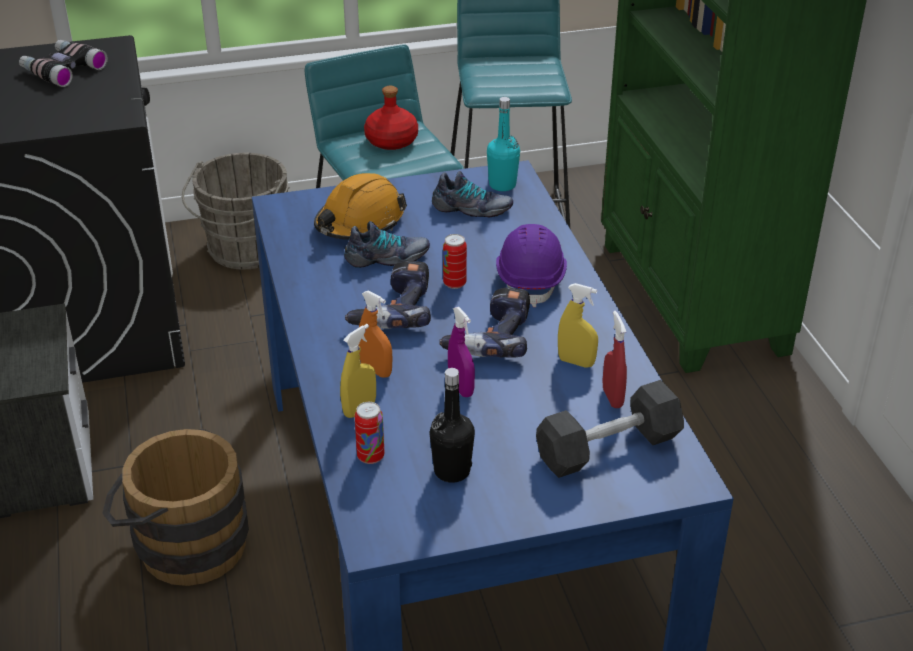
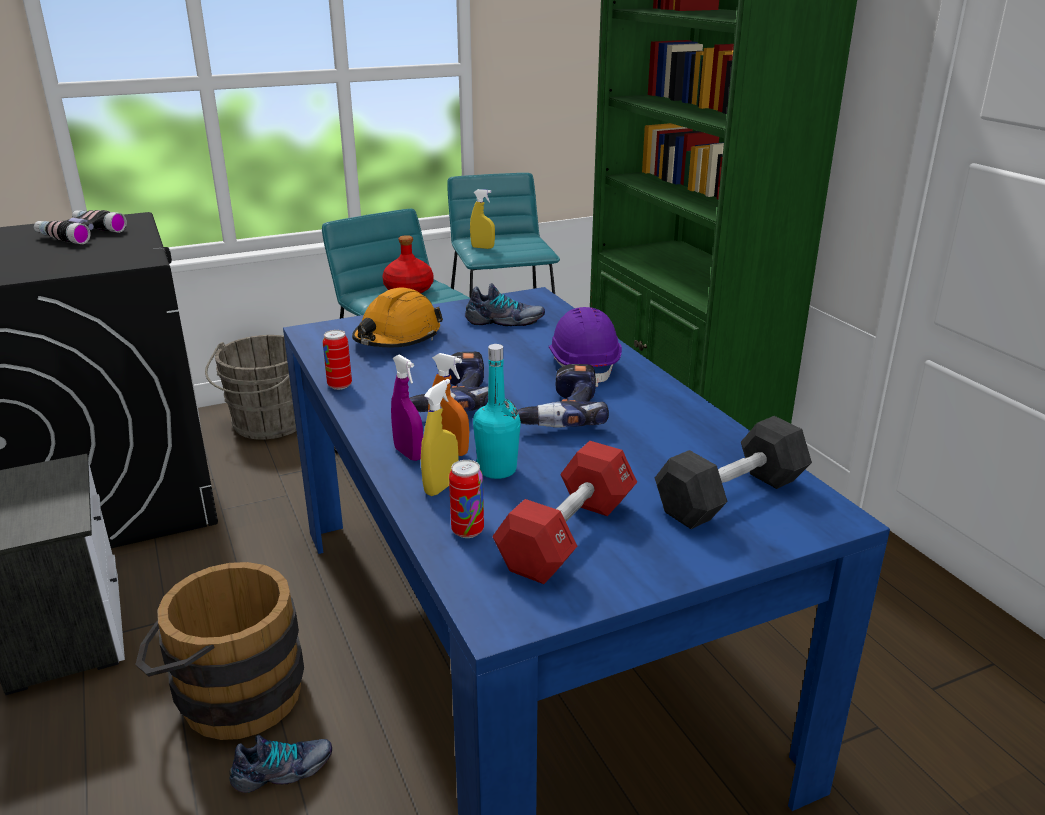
camera: 10 degrees left, 10 degrees down
(387, 258) = (433, 361): shoe -> shoe (283, 771)
(452, 471) = (567, 535): black bottle -> red dumbbell
(454, 283) = (508, 375): can -> can (339, 385)
(461, 388) = (547, 458): purple spray bottle -> purple spray bottle (409, 454)
(502, 185) = (527, 304): turquoise bottle -> turquoise bottle (497, 470)
(576, 362) = (659, 426): yellow spray bottle -> yellow spray bottle (482, 247)
(612, 398) = (711, 452): red spray bottle -> none

